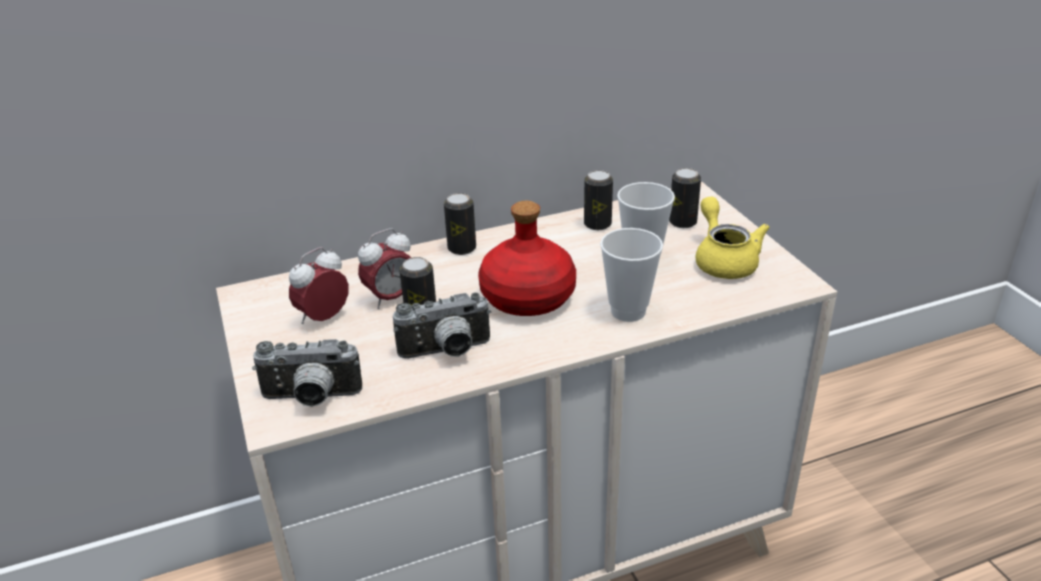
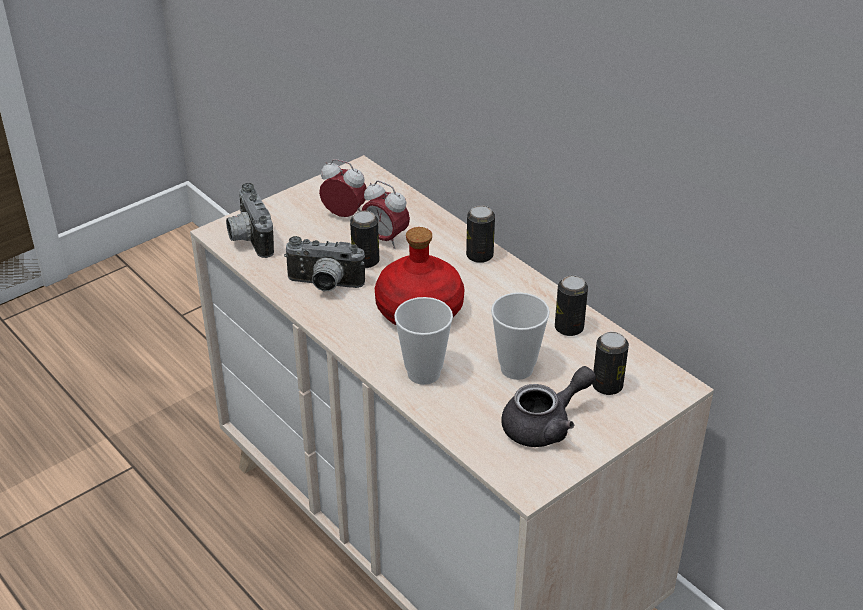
camera: 70 degrees right, 5 degrees up
(447, 352) = (324, 286): camera -> camera turned 45 degrees counterclockwise
(724, 260) = (545, 425): yellow teapot -> grey teapot

